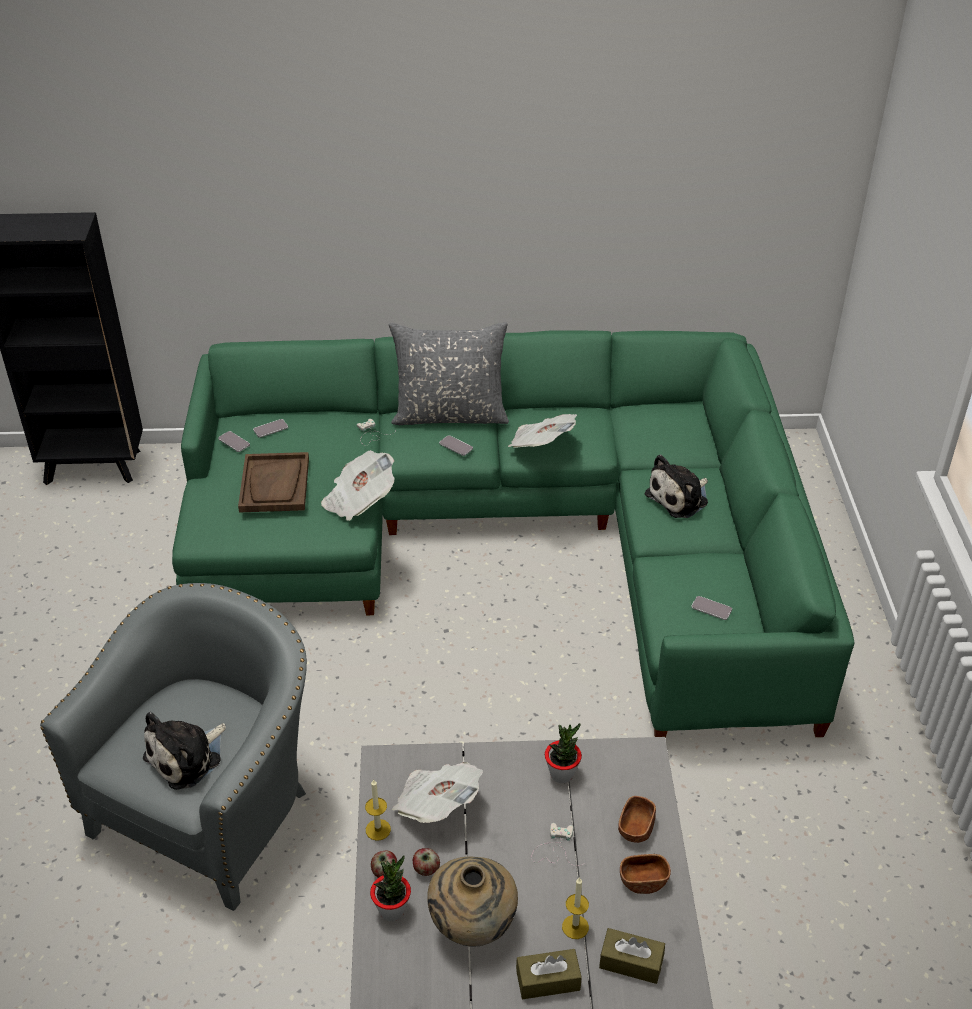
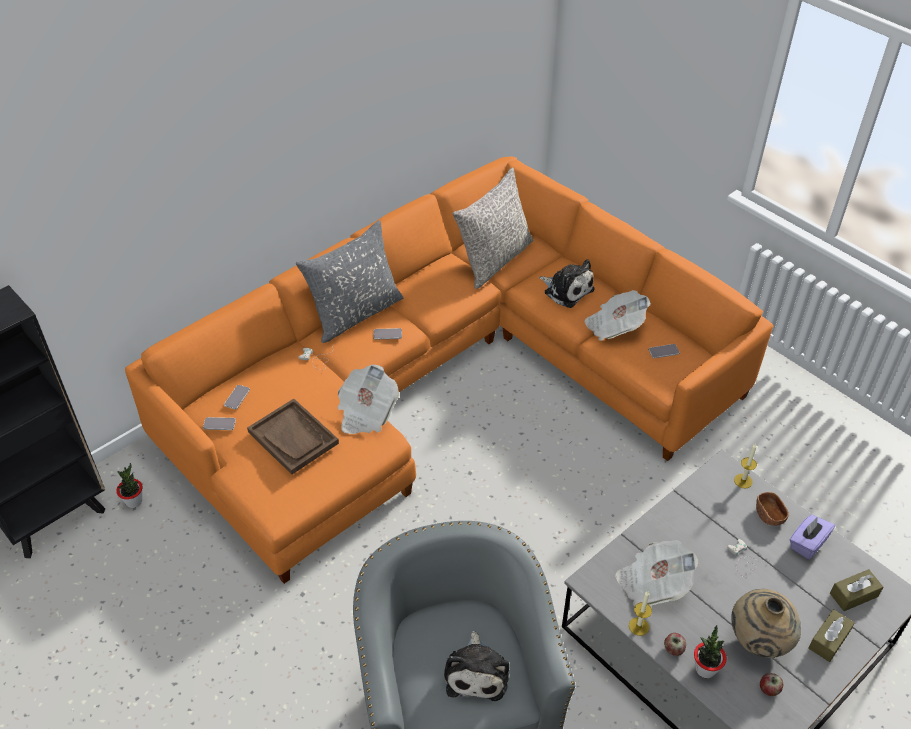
camera: 40 degrees left, 5 degrees up
(426, 869) = (693, 628): apple -> apple (769, 689)
(516, 537) = (443, 380): green sofa -> orange sofa
(541, 445) = (443, 302): newspaper -> newspaper (614, 327)
(562, 774) = (696, 512): potted plant -> potted plant (134, 501)
(575, 927) = (806, 598): candle -> candle (743, 481)
(640, 434) = (494, 260): none -> grey pillow
(643, 881) = (807, 543): brown bowl -> purple tissue box
(680, 498) = (566, 290): plush toy -> plush toy turned 60 degrees counterclockwise

